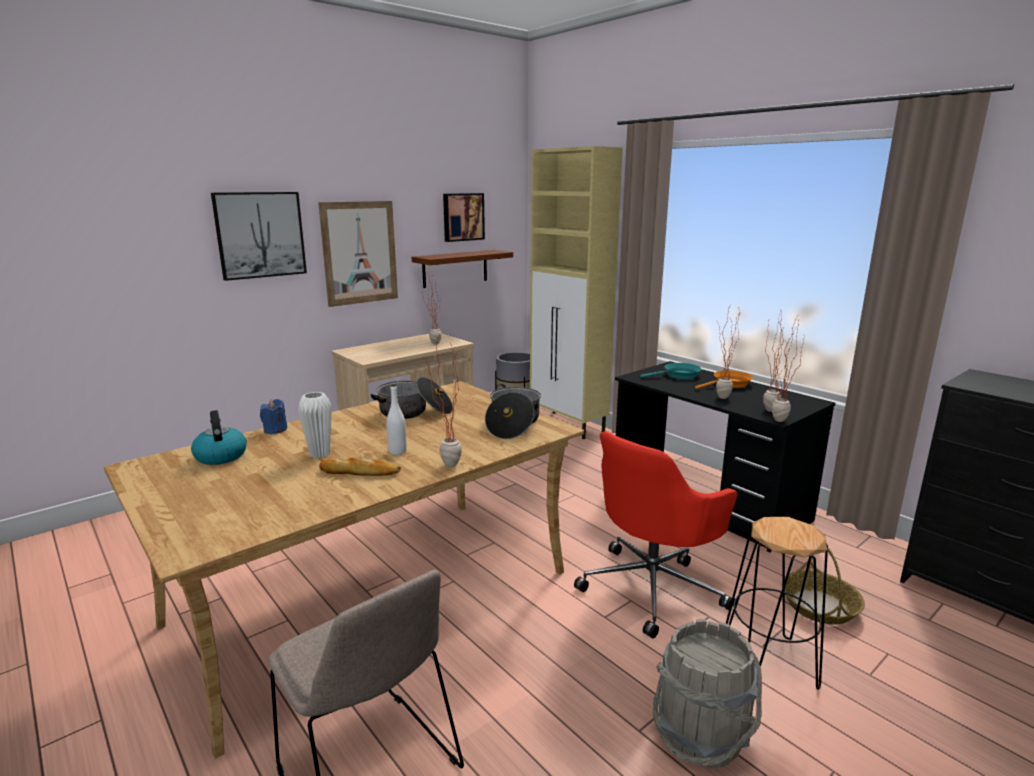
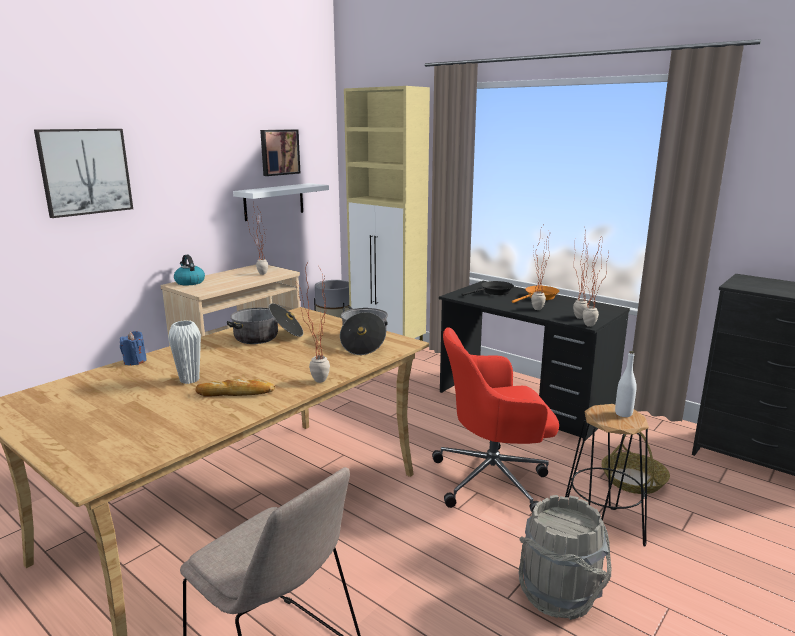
camera: 10 degrees left, 0 degrees up
(220, 456) = (88, 388): kettle -> kettle (189, 282)
(360, 253) = (183, 188): picture -> none
(397, 451) = (265, 372): white bottle -> white bottle (623, 413)
(455, 268) = (274, 201): brown shelf -> white shelf
(653, 587) = (493, 479): red office chair -> red office chair turned 45 degrees clockwise
(678, 375) = (494, 292): turquoise frying pan -> black frying pan

